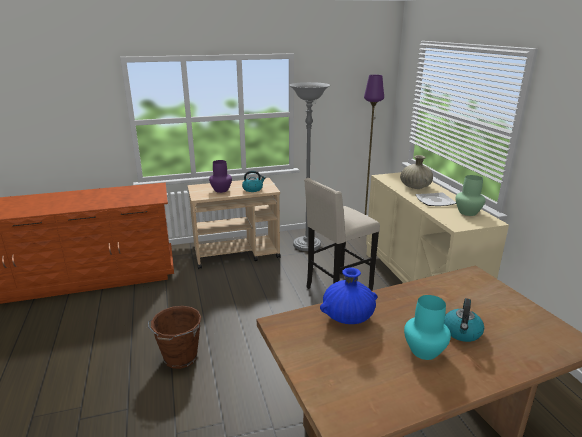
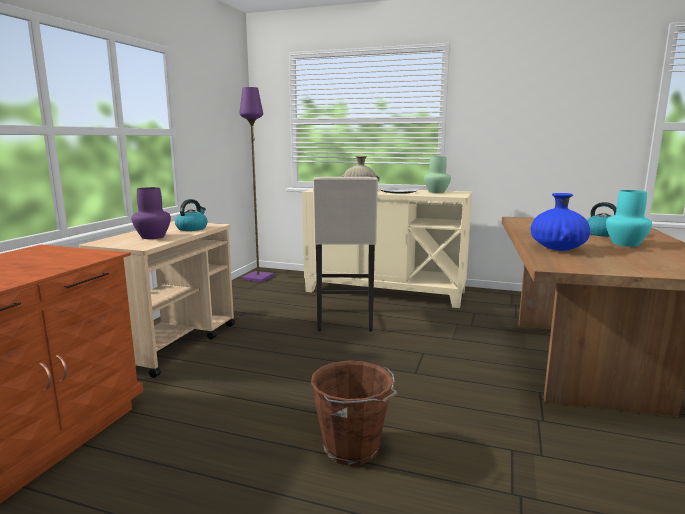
camera: 55 degrees left, 10 degrees down
(307, 245) = (236, 306): grey floor lamp -> none

